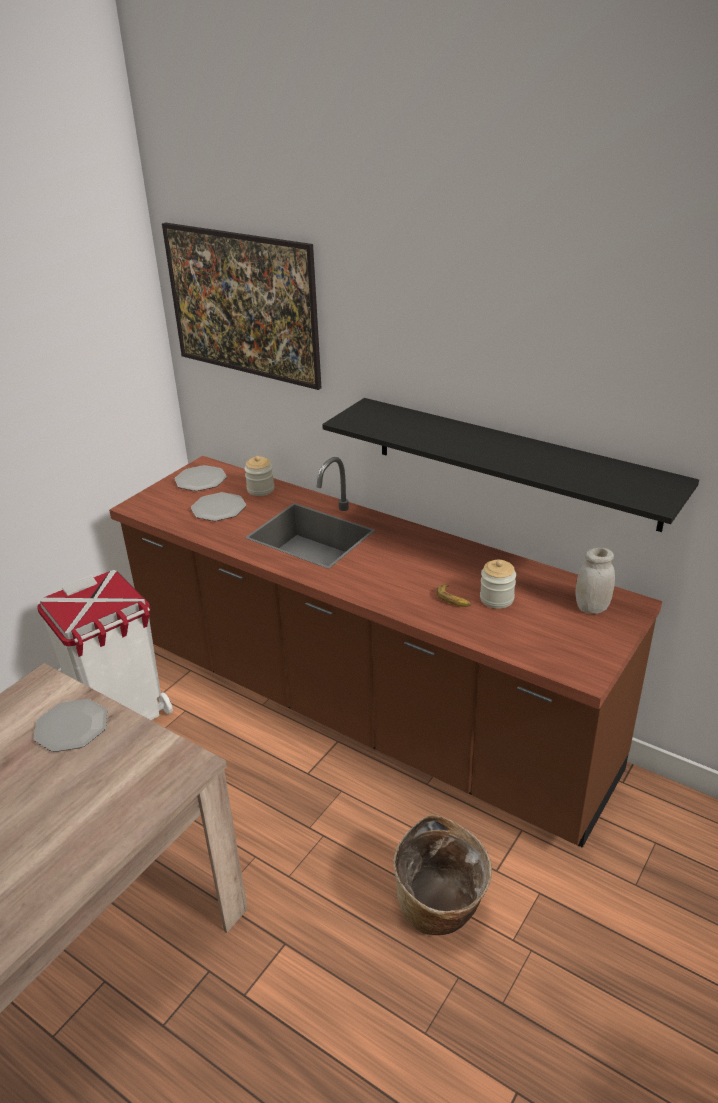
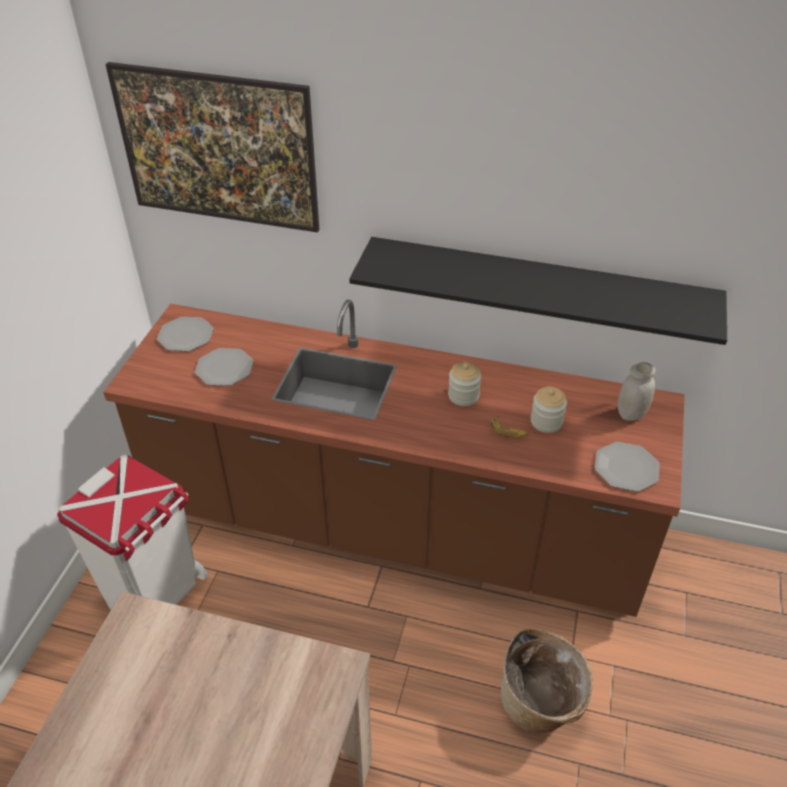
camera: 20 degrees left, 10 degrees up
(71, 727) = (195, 658): plate -> plate (626, 468)
(260, 489) = (256, 337): jar -> jar (463, 396)

